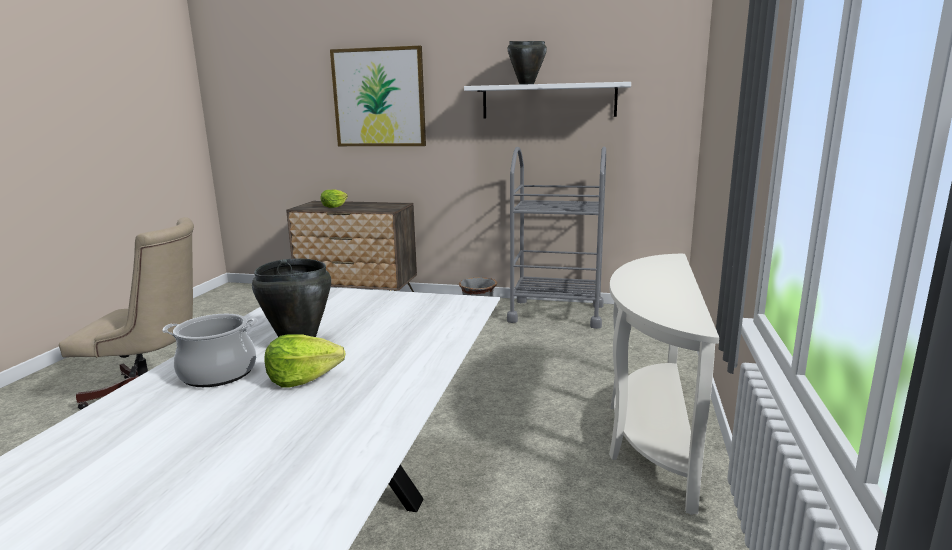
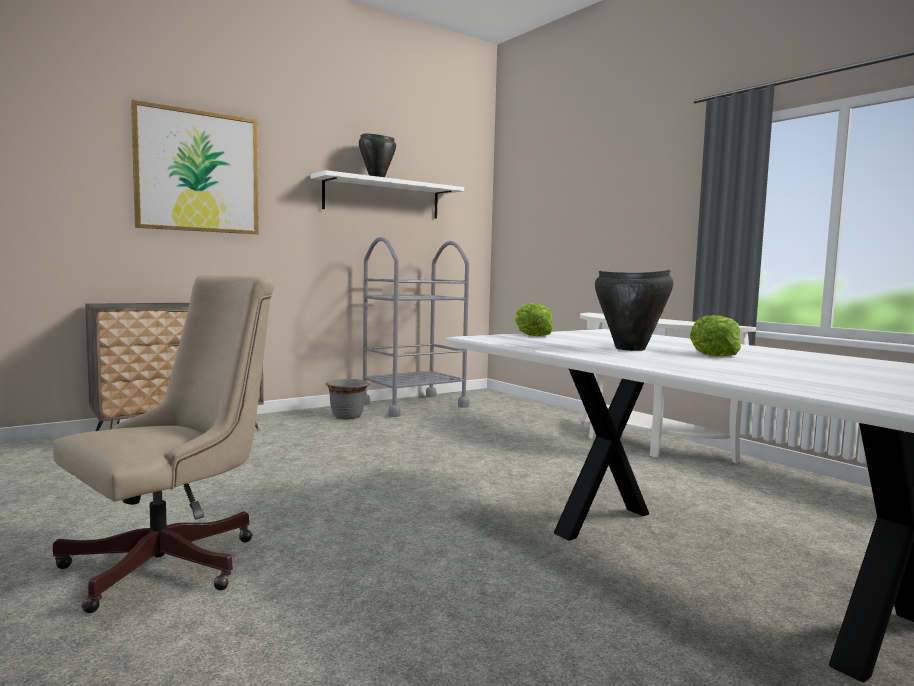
camera: 50 degrees left, 10 degrees down
(217, 373) = (671, 360): cooking pot -> none
(334, 206) = (156, 305): lettuce -> lettuce (530, 335)

